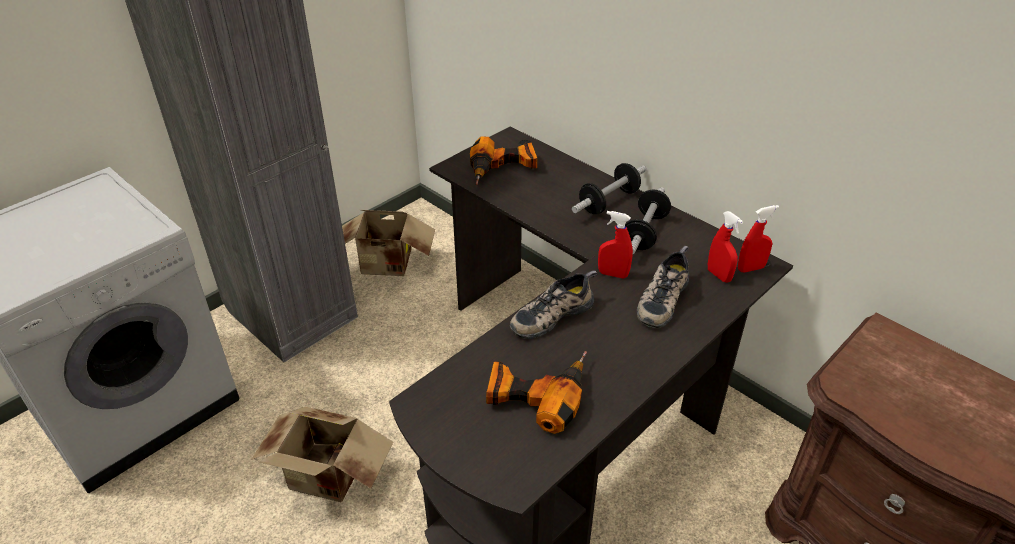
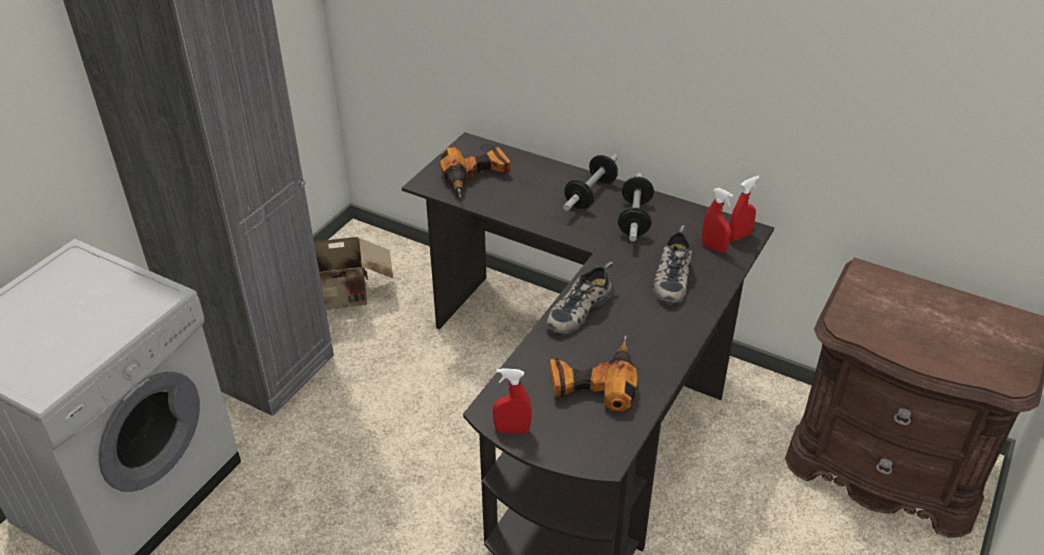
camera: 15 degrees left, 0 degrees up
(327, 480) = (366, 519): cardboard box -> none
(613, 274) = (620, 263): red spray bottle -> red spray bottle (512, 430)

